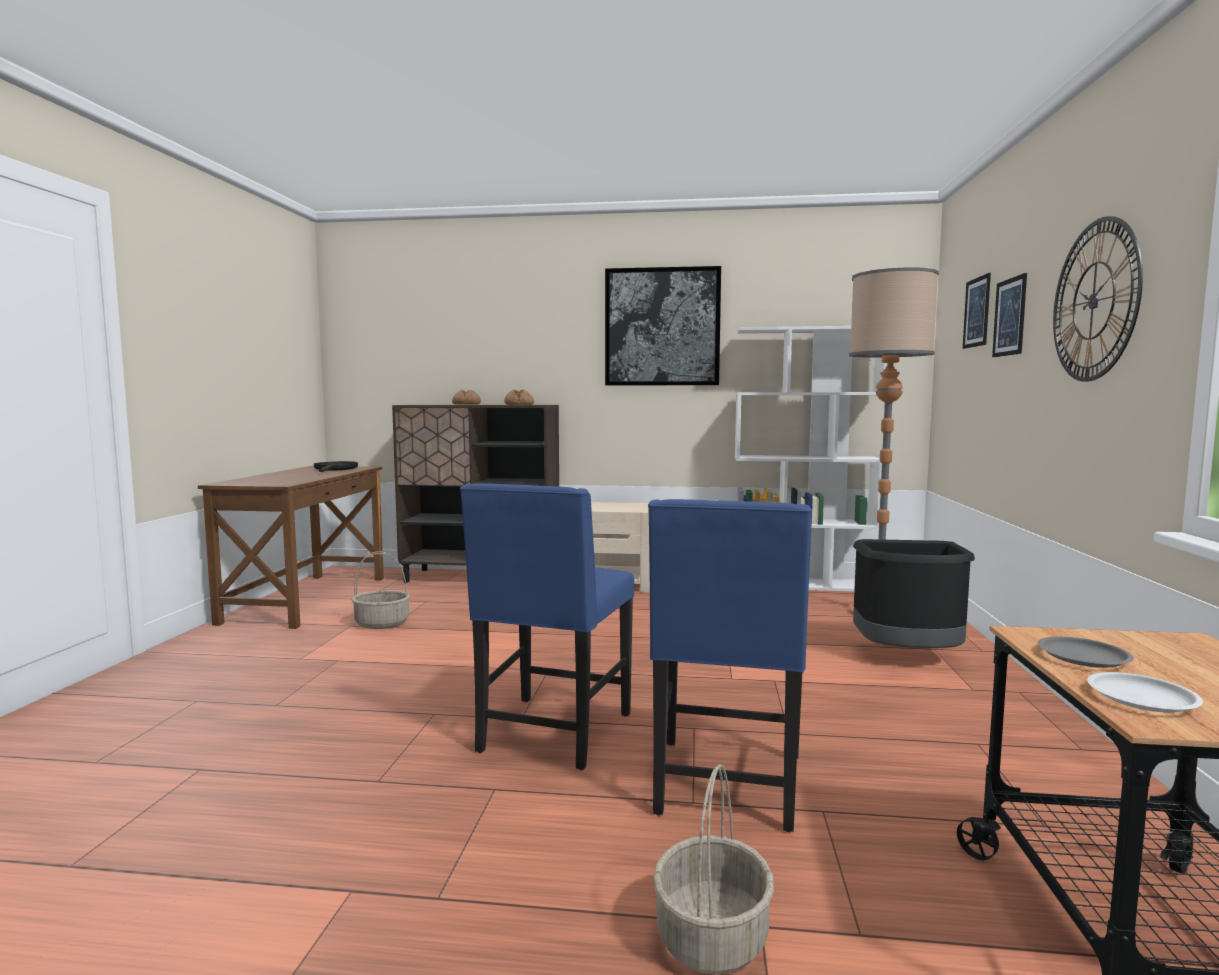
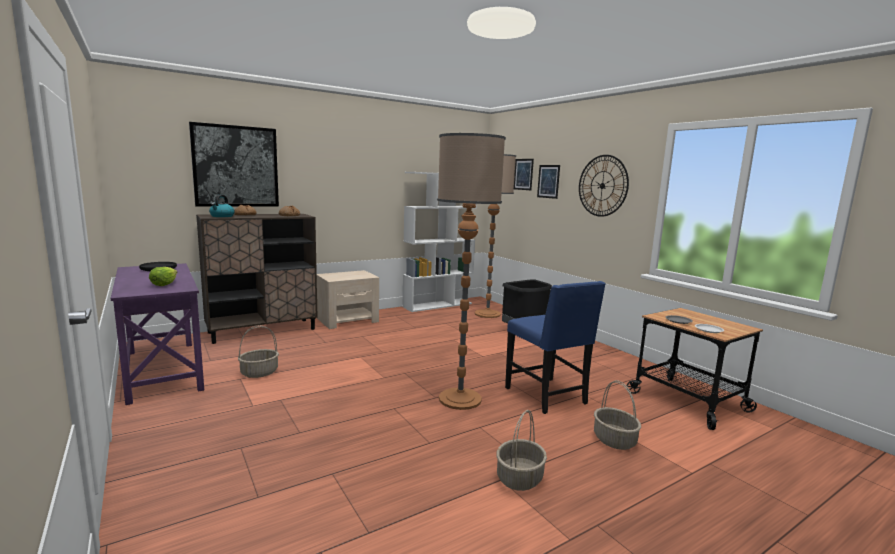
camera: 40 degrees left, 5 degrees up
(283, 479) = (164, 284): none -> lettuce
(307, 599) = (162, 370): brown desk -> purple desk
(379, 906) = (519, 479): none -> basket
(428, 404) = (222, 216): none -> kettle
(552, 734) = (460, 399): blue chair -> floor lamp
(662, 327) = (364, 167): picture -> picture (236, 166)

